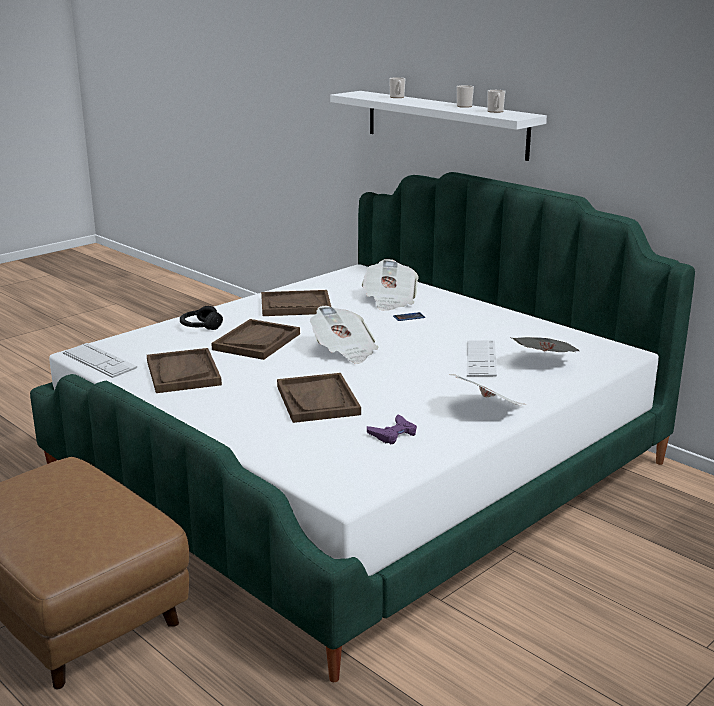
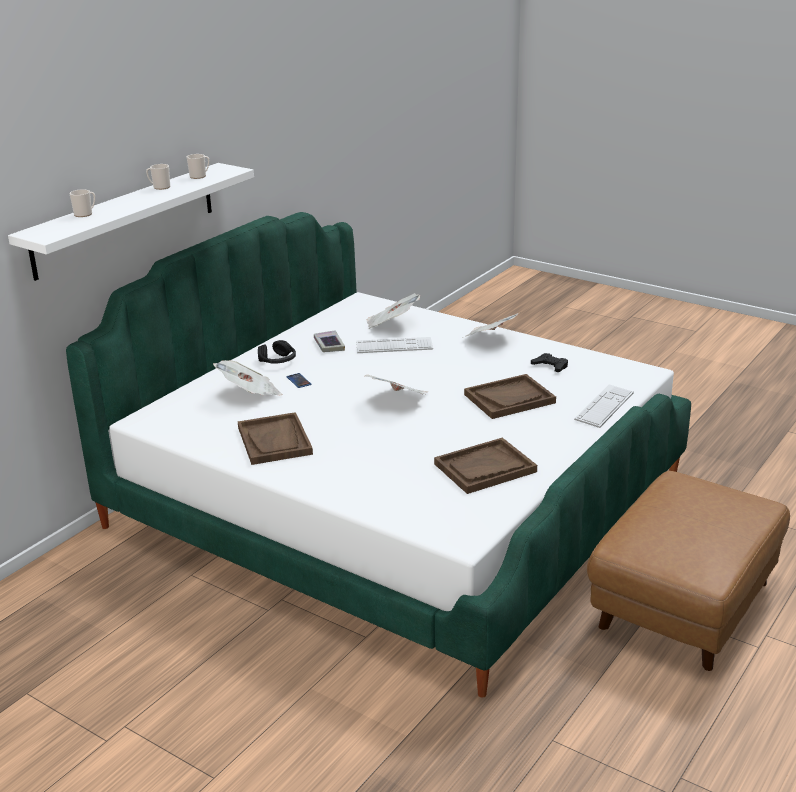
camera: 100 degrees left, 5 degrees up
(99, 361) = (478, 523): keyboard -> keyboard (604, 406)
(200, 326) = (355, 484): black headphones -> black headphones (277, 361)
(256, 341) = (389, 445): brown tray -> none
(393, 434) = (550, 366): purple game controller -> black game controller
(492, 332) = (329, 345): none -> book

